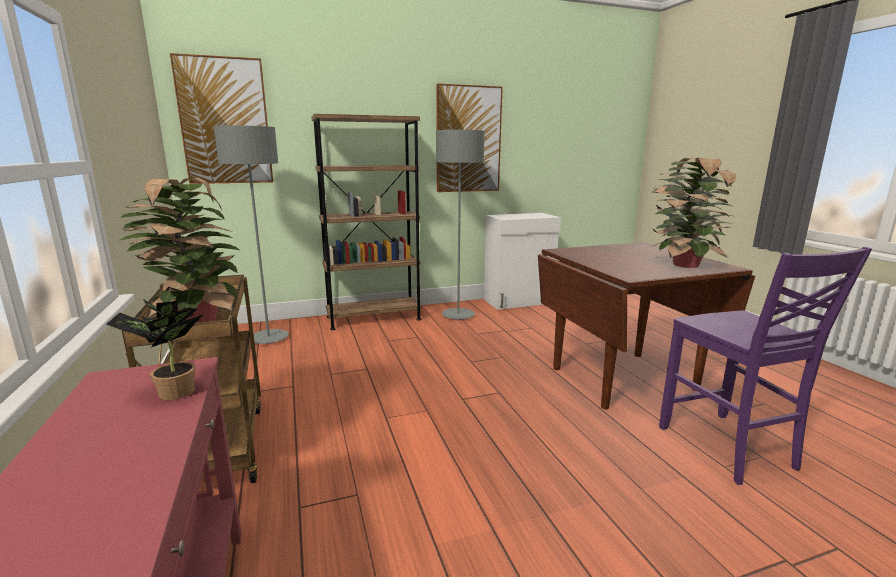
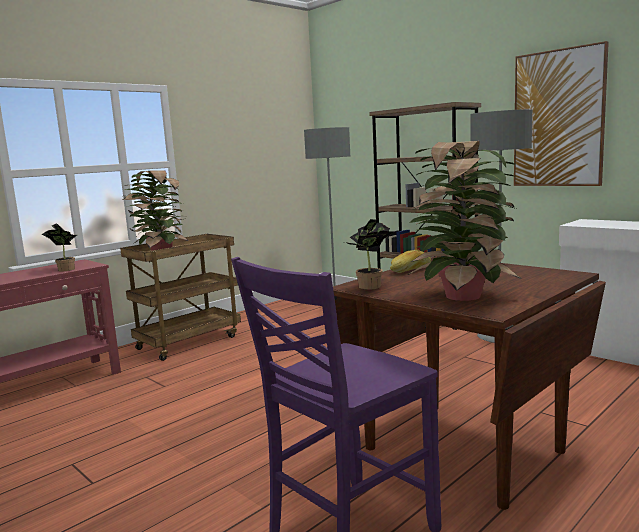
camera: 65 degrees right, 5 degrees down
(225, 122) = (345, 124): picture -> none
(588, 260) = (410, 270): none -> bread
(639, 274) = (371, 287): none -> potted plant

